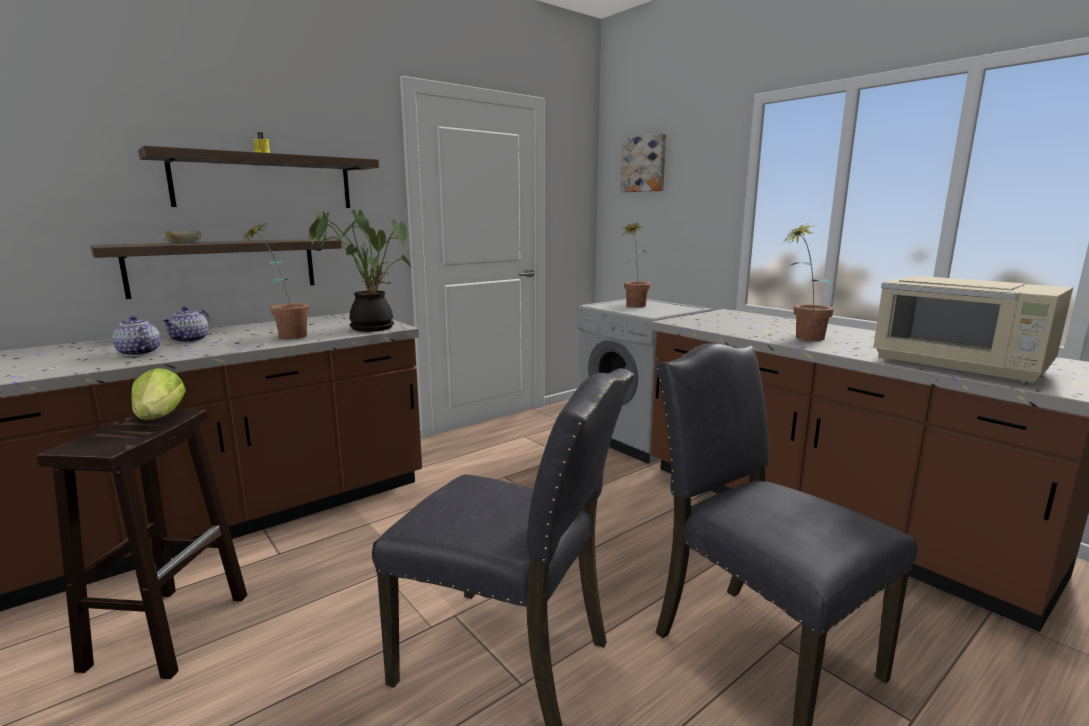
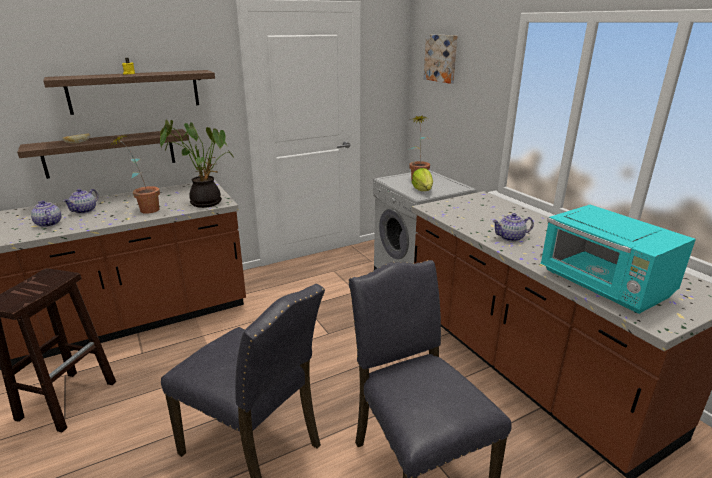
camera: 10 degrees right, 10 degrees up
(159, 417) = (50, 279): lettuce -> lettuce (423, 190)
(802, 338) = (511, 238): potted plant -> teapot
(961, 366) = (604, 286): beige microwave -> turquoise microwave

